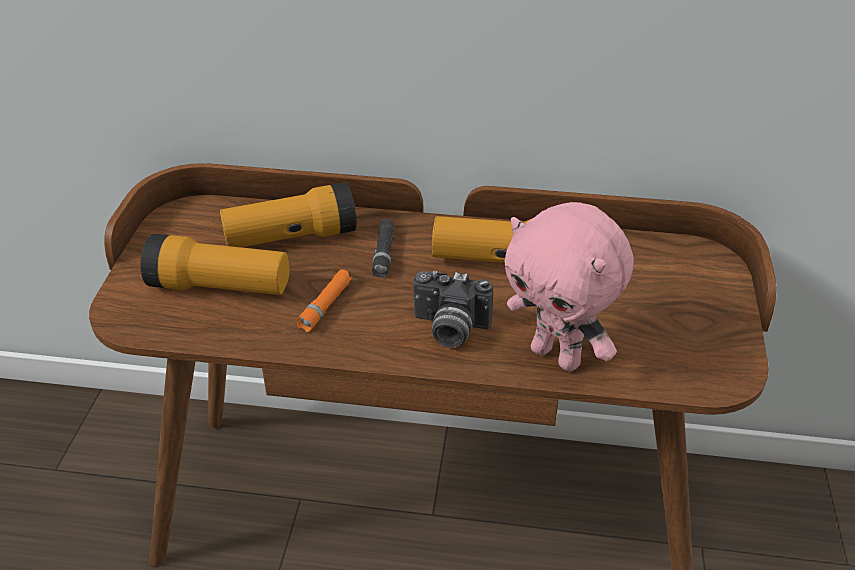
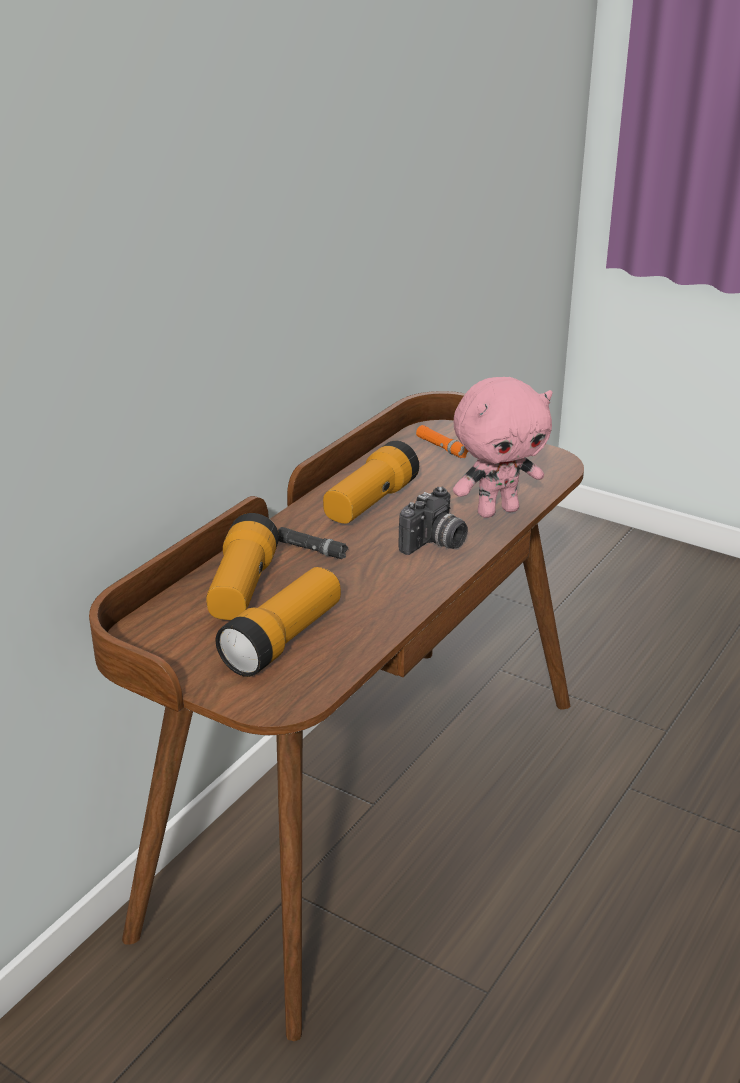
camera: 65 degrees left, 10 degrees down
(325, 306) = (359, 592): orange flashlight -> orange flashlight (442, 447)

